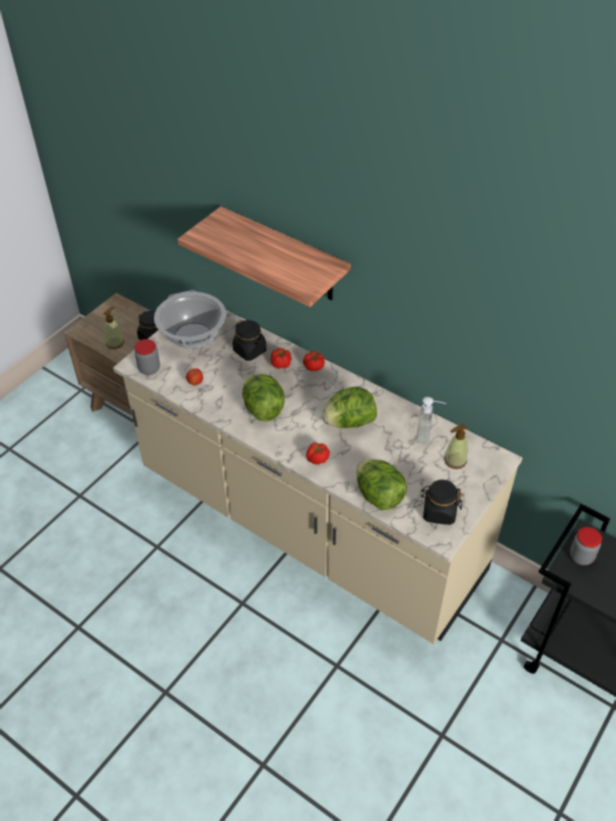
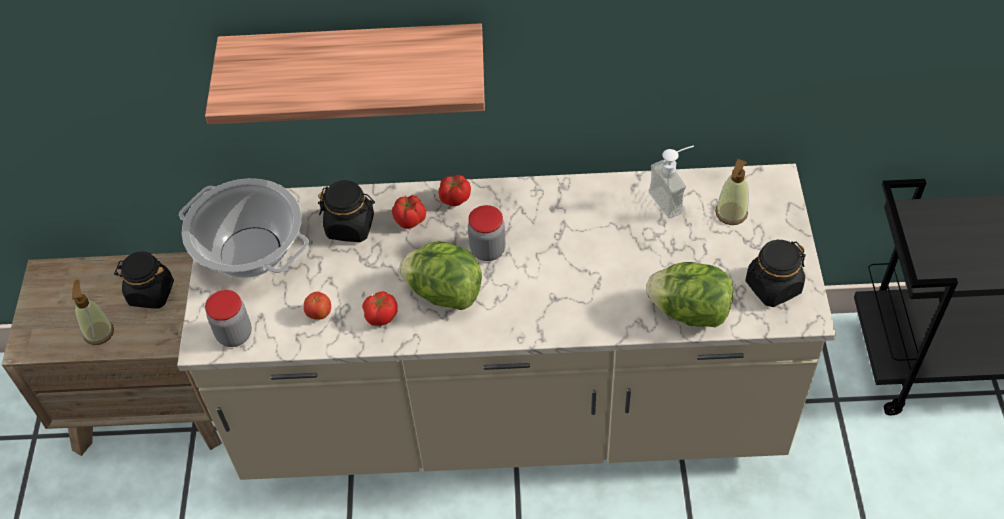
camera: 35 degrees left, 5 degrees up
(317, 459) = (575, 314): tomato -> tomato (381, 316)
(349, 422) = (567, 243): lettuce -> none
(581, 556) = (926, 241): jar -> jar (488, 250)

